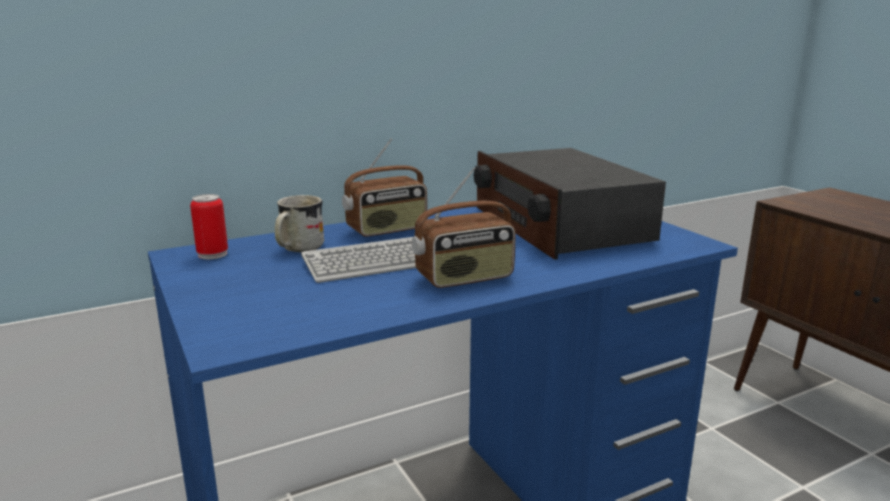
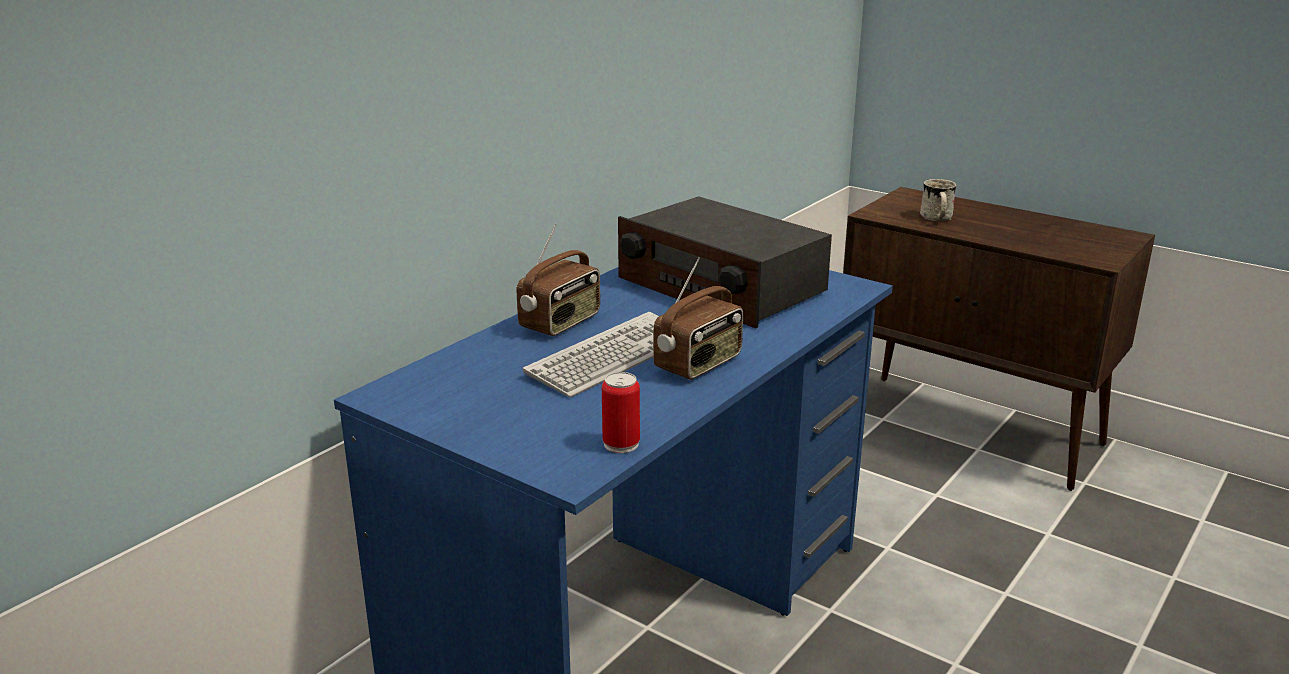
camera: 25 degrees left, 5 degrees up
(212, 254) = (416, 388): can -> can (621, 444)
(297, 248) = (497, 363): white mug -> white mug (936, 219)

